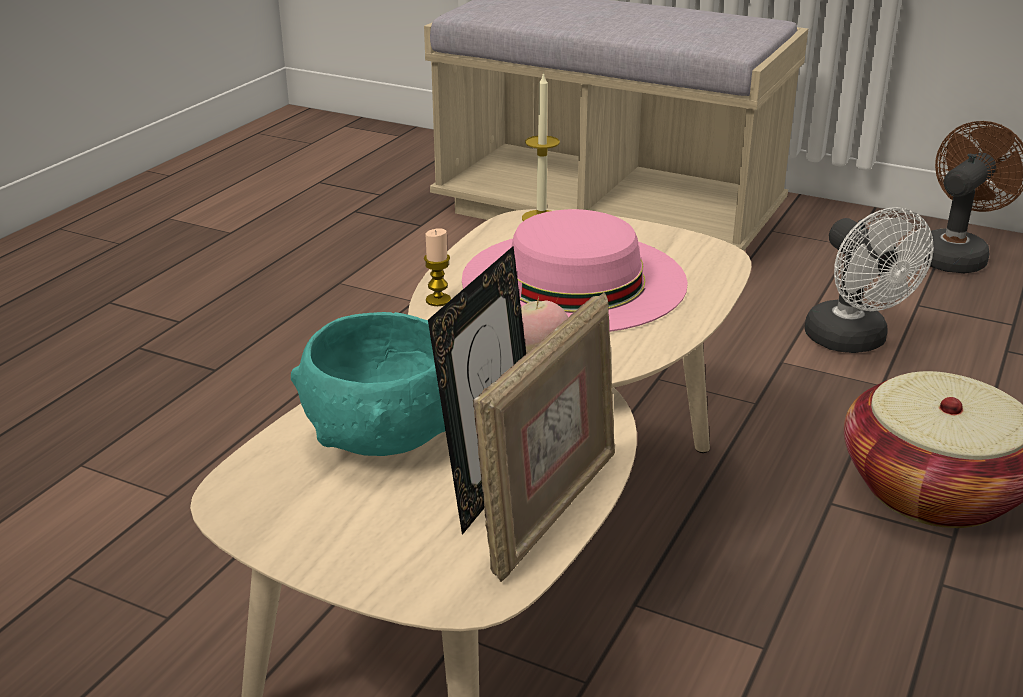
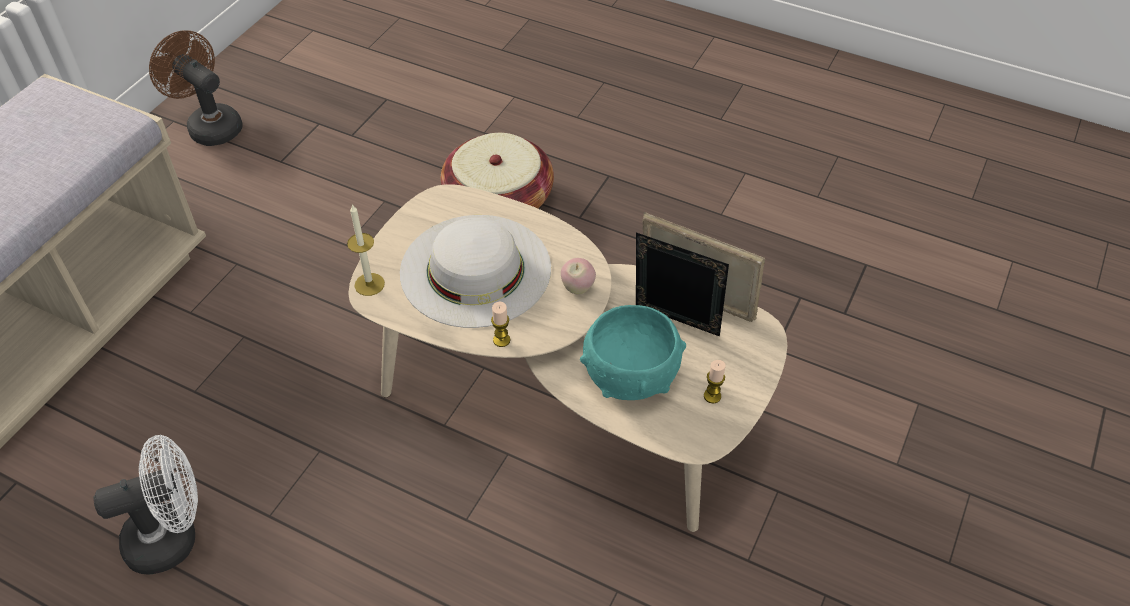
camera: 90 degrees left, 20 degrees up
(324, 518) = (712, 396): none -> candle
(573, 280) = (475, 269): pink hat -> white hat
(853, 342) = (326, 203): white fan -> white fan (173, 537)

